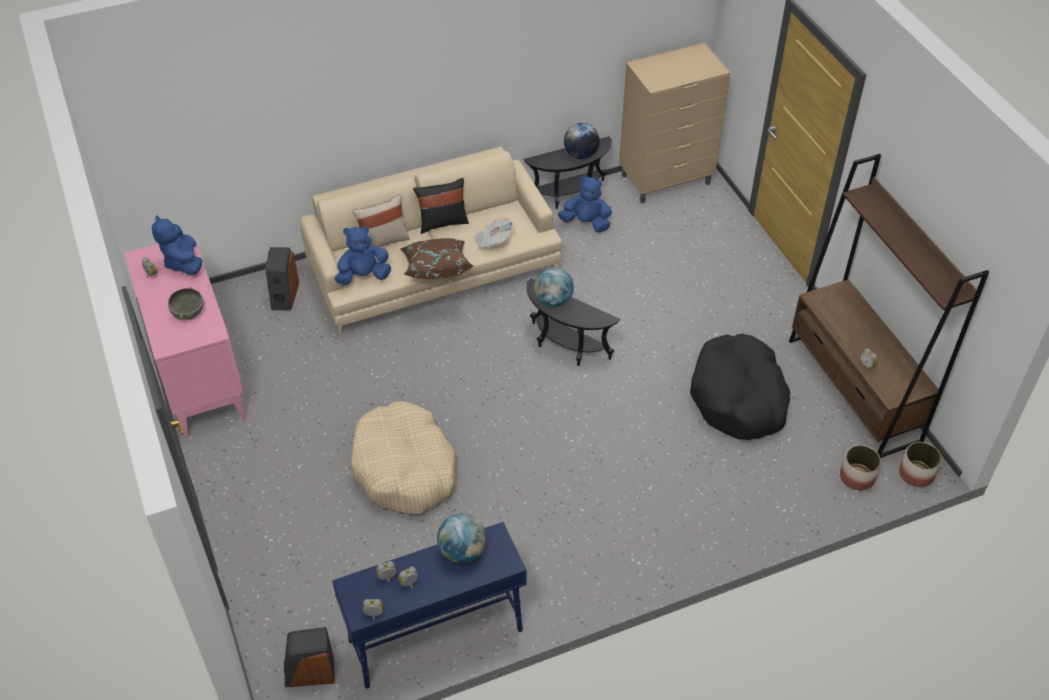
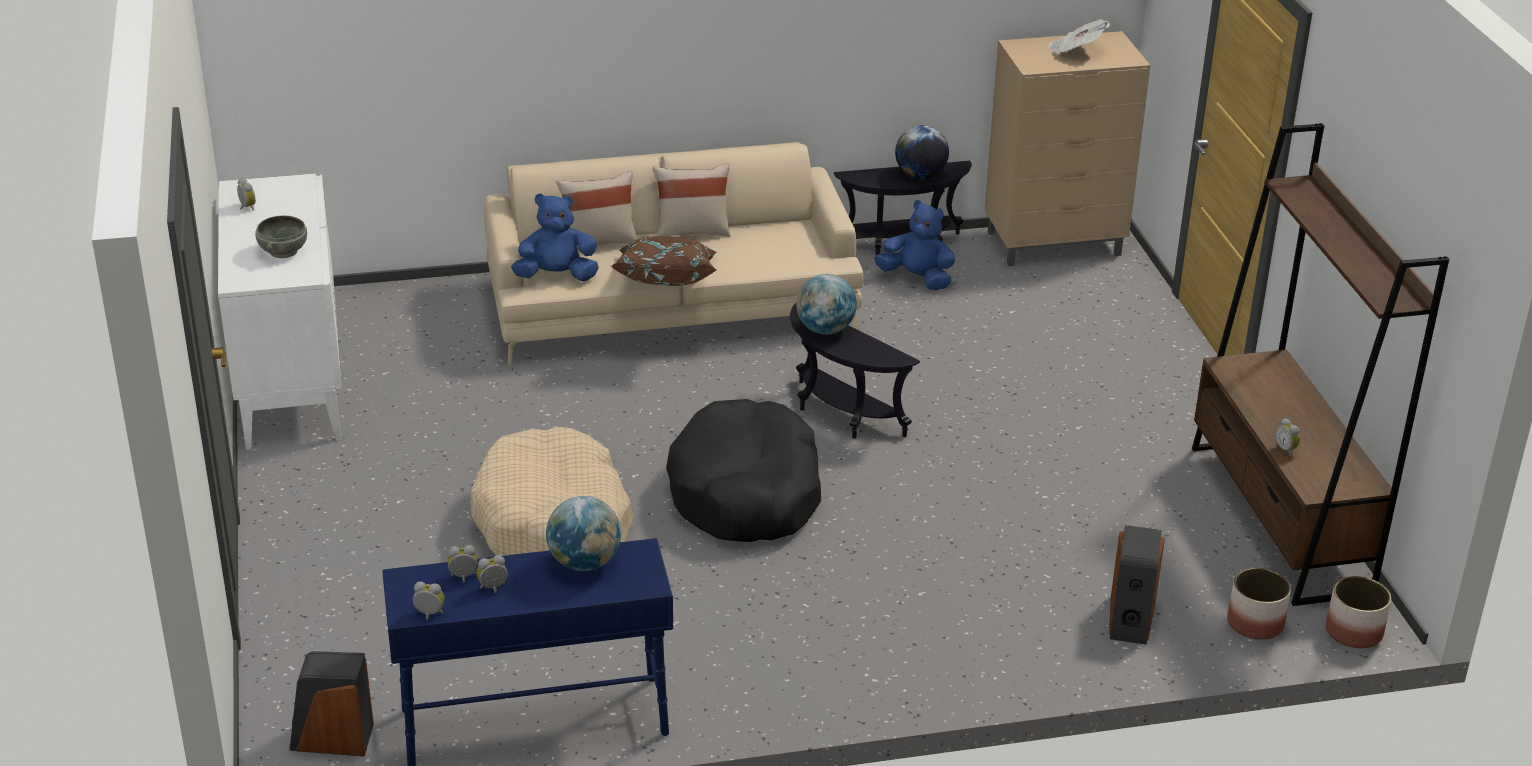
camera: 10 degrees right, 15 degrees down
(183, 262) = (296, 199): blue plush toy -> none
(199, 375) = (291, 382): pink cabinet -> white cabinet
(284, 295) = (444, 309): speaker -> speaker (1131, 619)
(442, 222) = (692, 231): black pillow -> beige pillow
(492, 241) = (759, 259): newspaper -> newspaper (1076, 51)
(738, 397) = (1092, 505): black dog bed -> black dog bed (746, 493)

